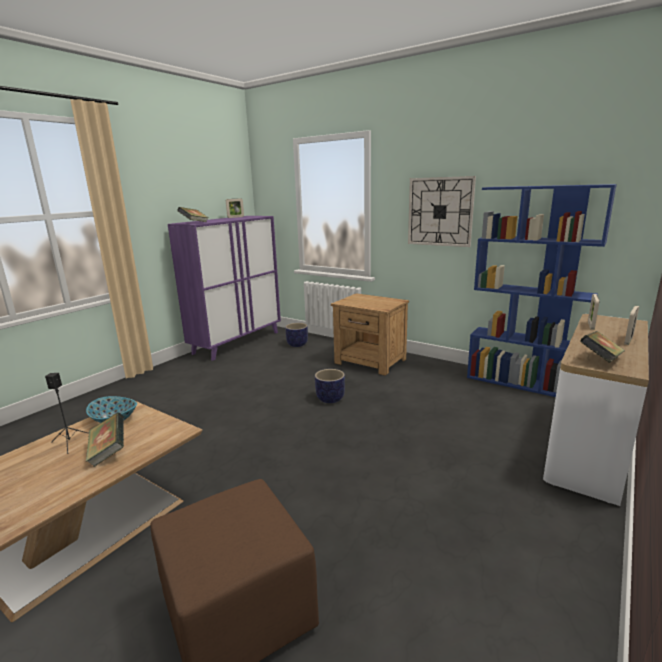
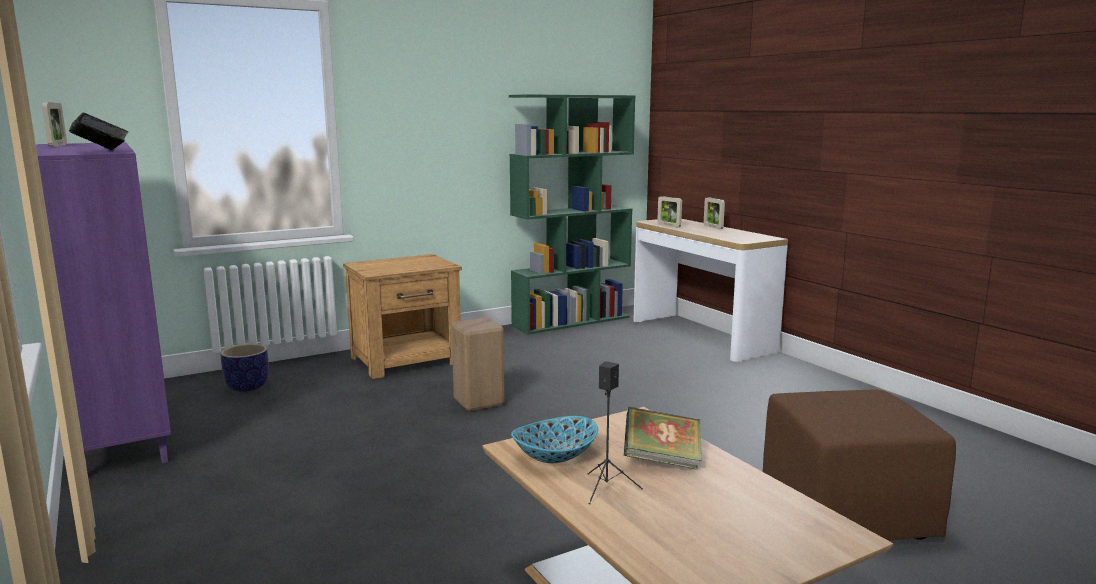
camera: 65 degrees left, 5 degrees down
(330, 399) = (480, 402): planter -> beige stool
(440, 212) = (446, 126): wall clock -> none
(522, 383) = (571, 321): blue bookcase -> green bookcase
(600, 360) = (745, 238): book -> none

